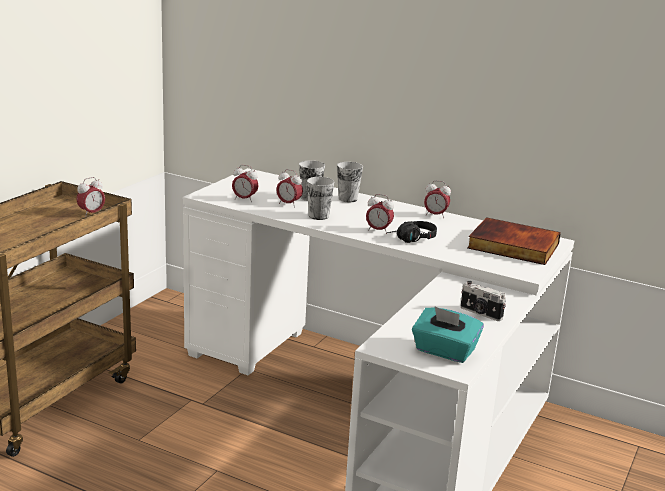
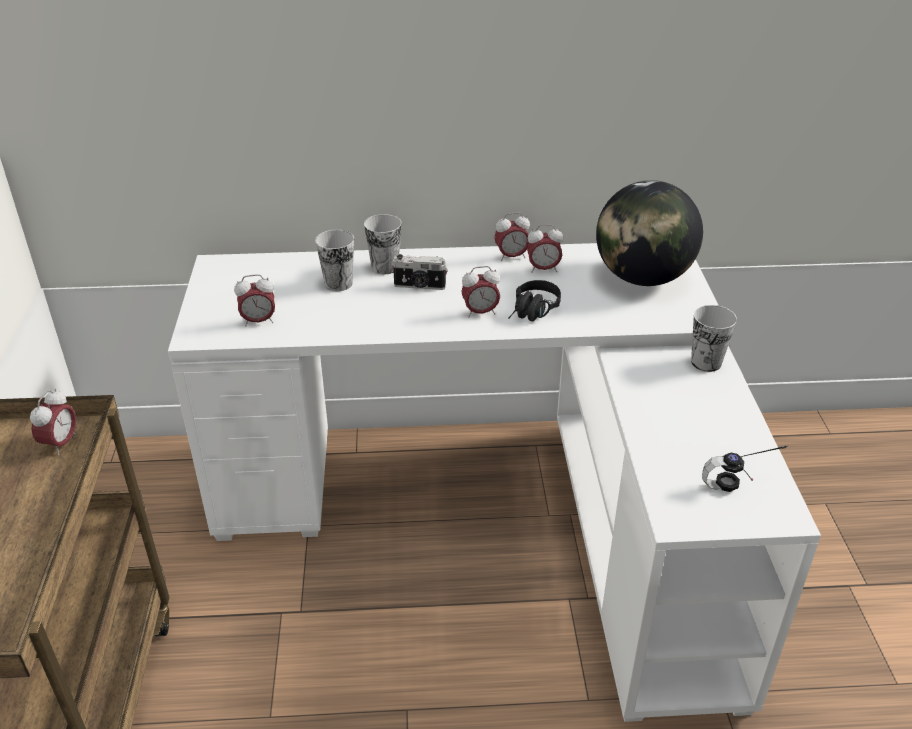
camera: 30 degrees left, 15 degrees up
(288, 204) = (325, 307): alarm clock -> alarm clock (543, 269)
(318, 216) = (384, 315): cup -> cup (706, 362)
(444, 351) = (744, 491): turquoise tissue box -> headphones
(480, 313) = (709, 403): camera -> camera (419, 286)
(512, 246) = (642, 278): book -> globe

